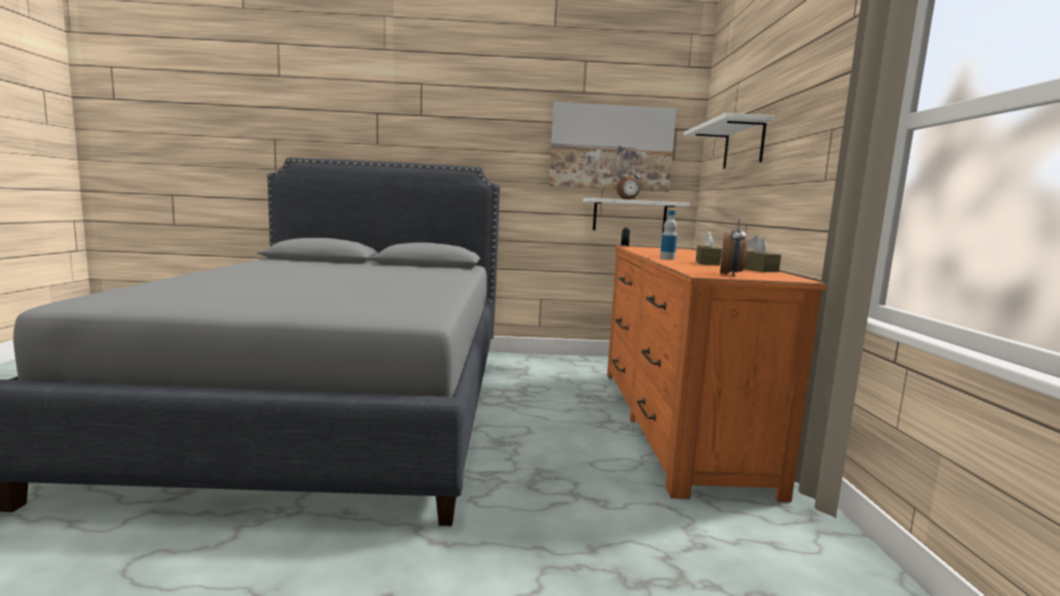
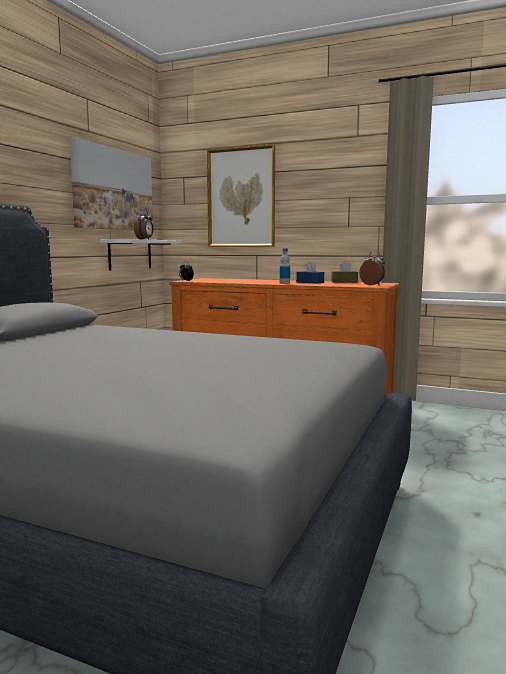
camera: 65 degrees left, 0 degrees up
(707, 263) = (310, 282): brown tissue box -> blue tissue box
(743, 145) = (241, 198): white shelf -> picture

